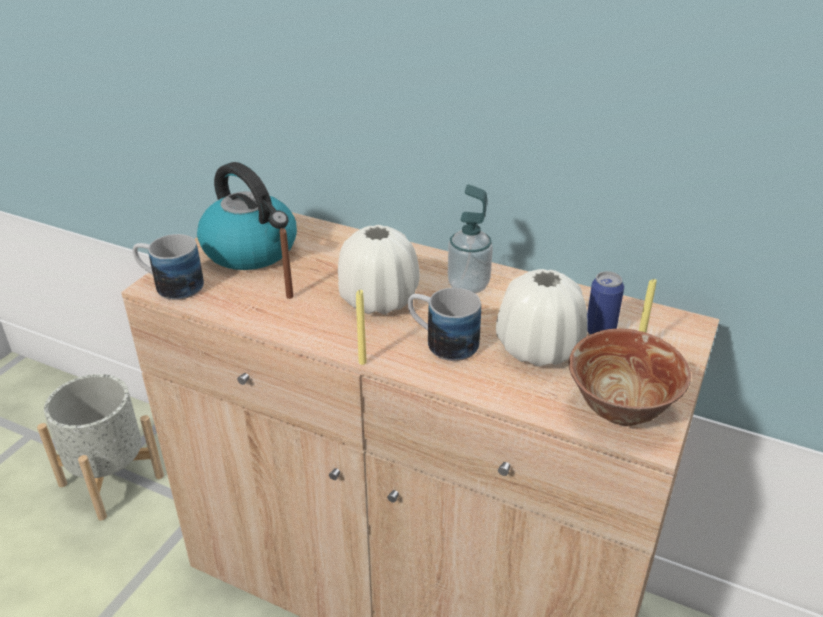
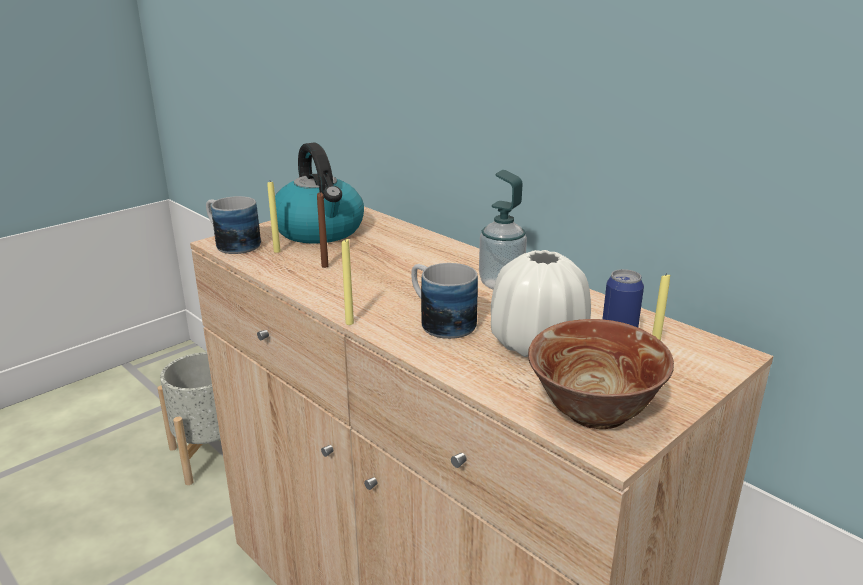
camera: 20 degrees right, 10 degrees down
(226, 286) = (277, 251): none -> yellow candle
(378, 300) = (404, 280): white vase -> none

